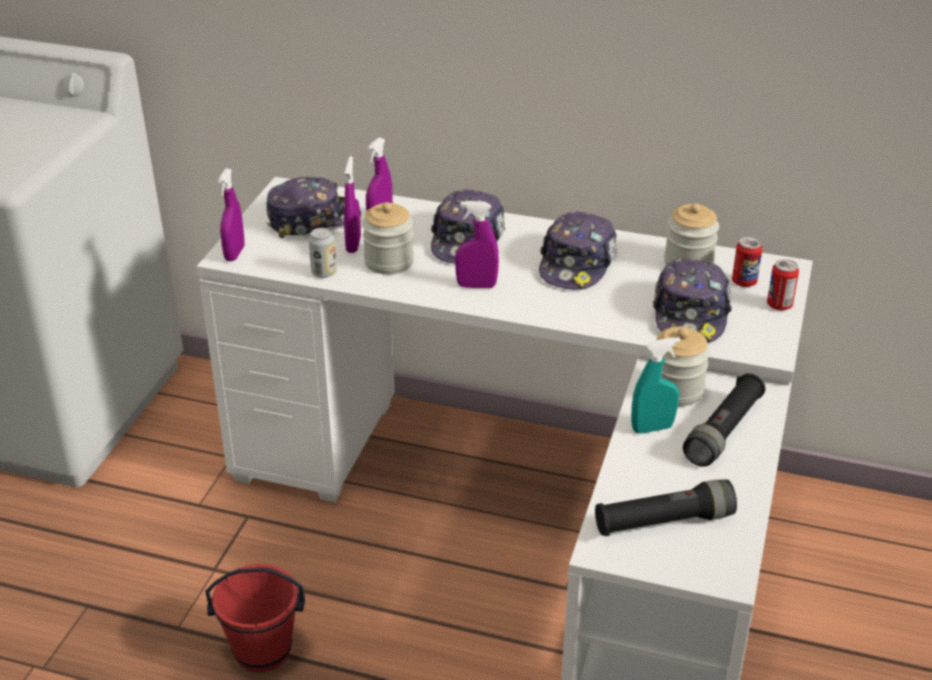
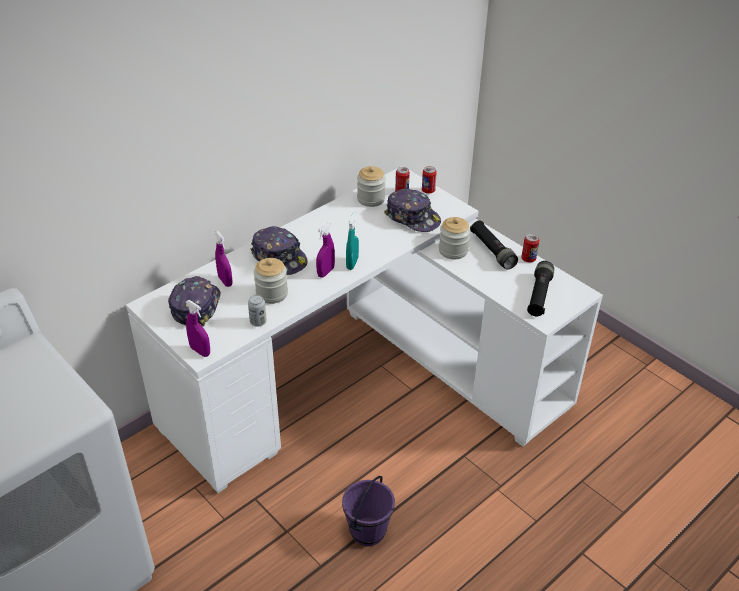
camera: 60 degrees left, 5 degrees up
(263, 650) = (367, 531): red bucket -> purple bucket
(353, 245) = (240, 300): purple spray bottle -> none
(577, 264) = (338, 232): cap -> none
(652, 428) = (474, 270): turquoise spray bottle -> turquoise spray bottle (352, 263)
(749, 479) = (528, 259): none -> can

